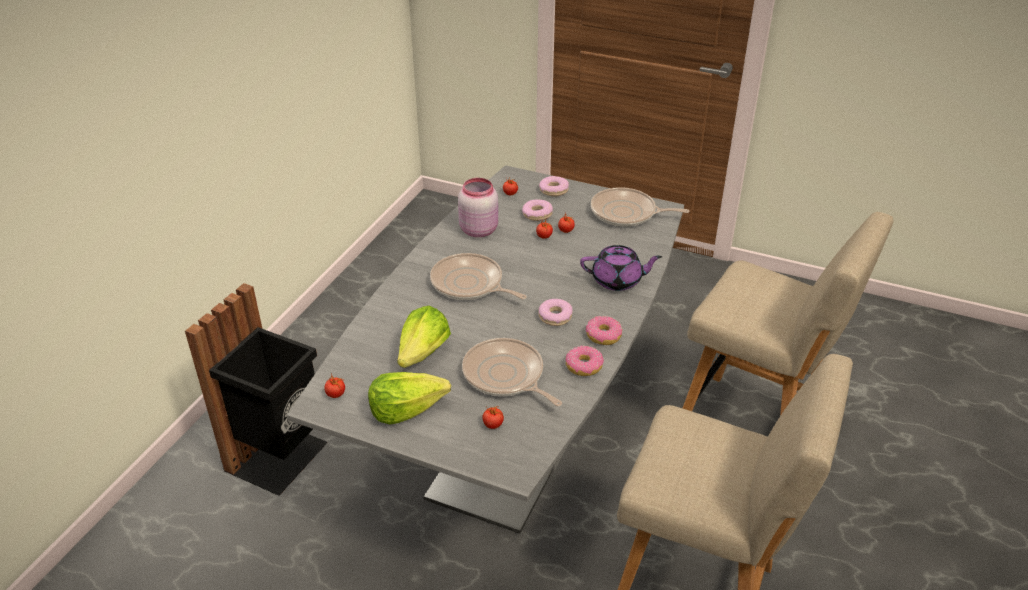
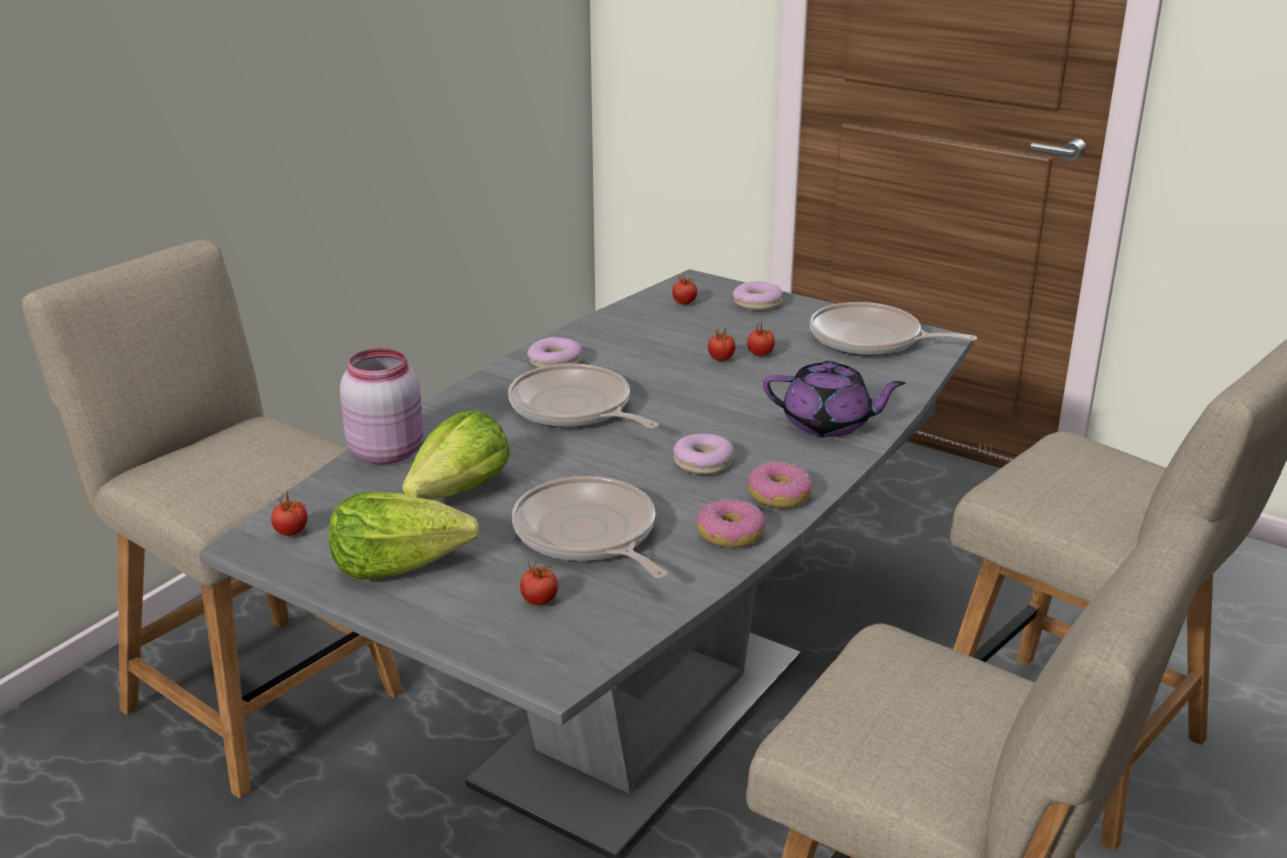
camera: 10 degrees right, 10 degrees down
(281, 457) = (254, 695): black trash can -> beige chair
(478, 229) = (616, 342): pink jar -> pink jar (387, 451)
(537, 214) = (719, 331): donut -> donut (555, 362)

